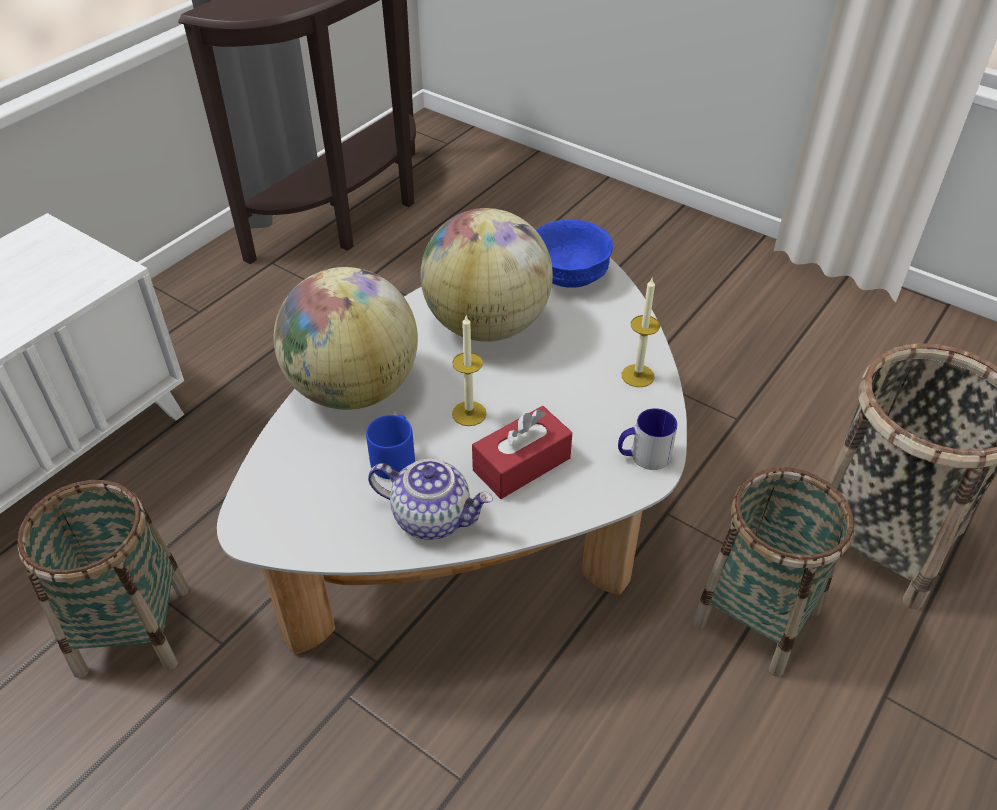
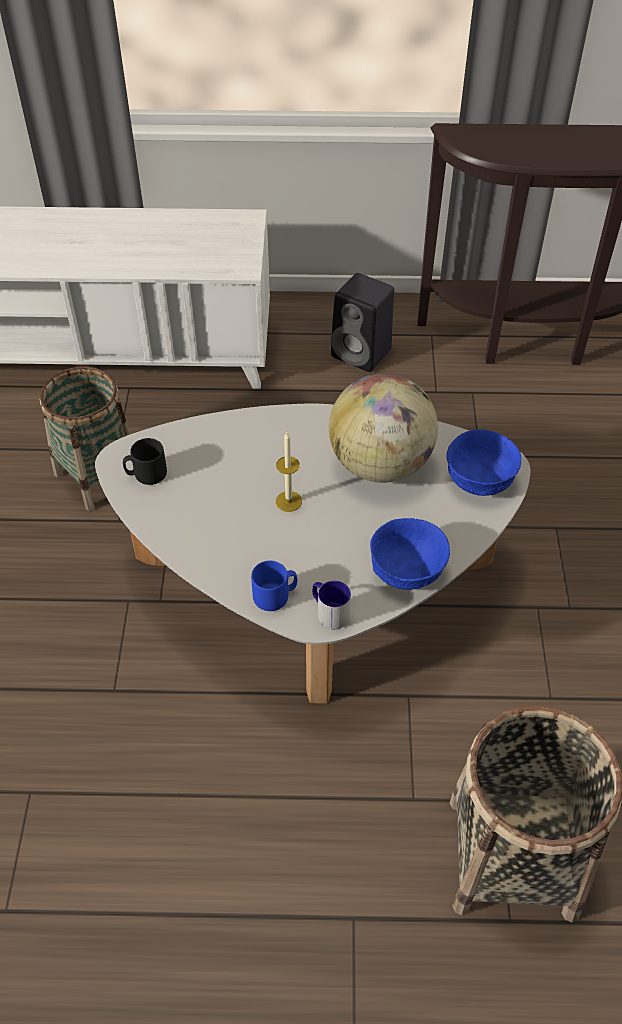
camera: 55 degrees right, 5 degrees up
(236, 317) = (363, 353): none -> black speaker
(305, 514) = (146, 474): none -> black mug
(353, 389) = (260, 435): globe -> none
(395, 459) = (220, 488): blue mug -> blue mug (275, 596)
(433, 517) = (189, 532): teapot -> none
(521, 464) = (267, 551): red tissue box -> none
(637, 375) = (406, 571): candle -> blue bowl
(755, 617) = (358, 799): basket -> none

